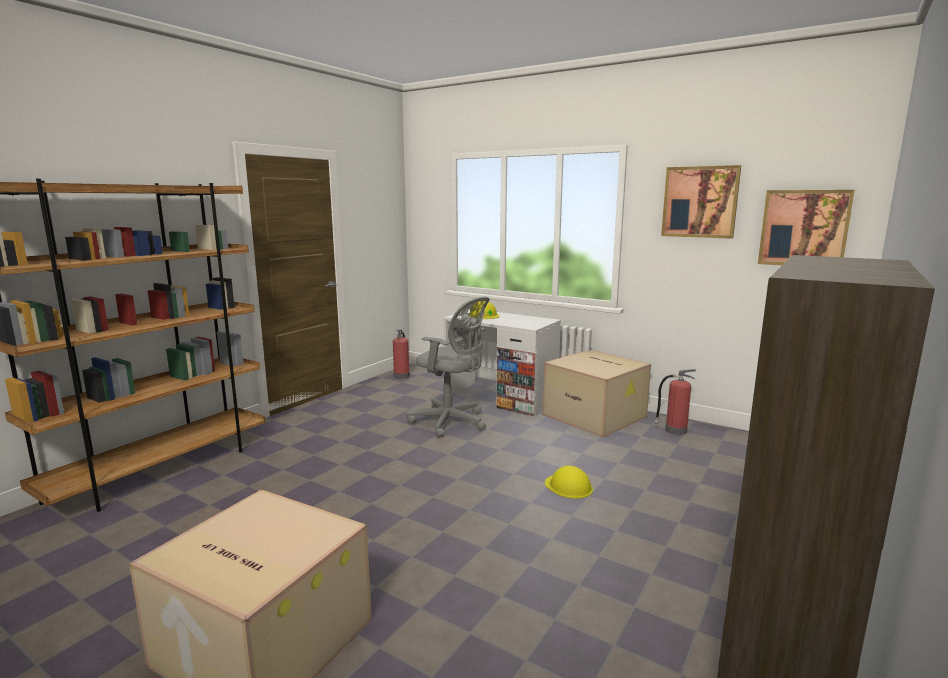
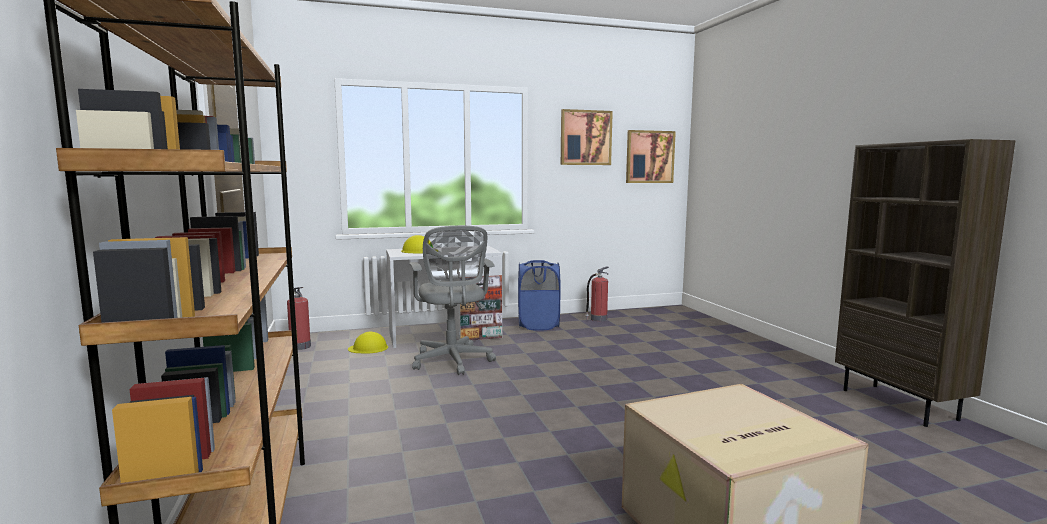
camera: 50 degrees left, 5 degrees down
(451, 422) = (452, 361): grey office chair -> grey office chair turned 90 degrees clockwise
(568, 486) = (627, 365): yellow hard hat -> yellow hard hat (368, 348)
(596, 416) = (538, 325): cardboard box -> blue laundry basket

